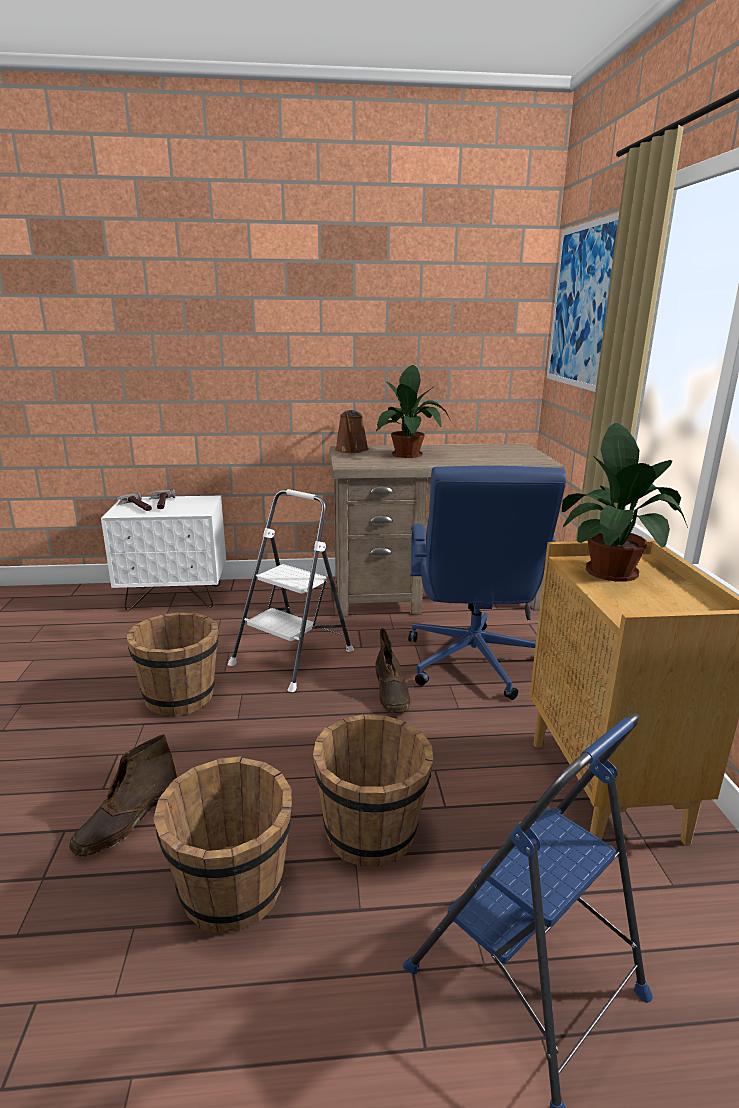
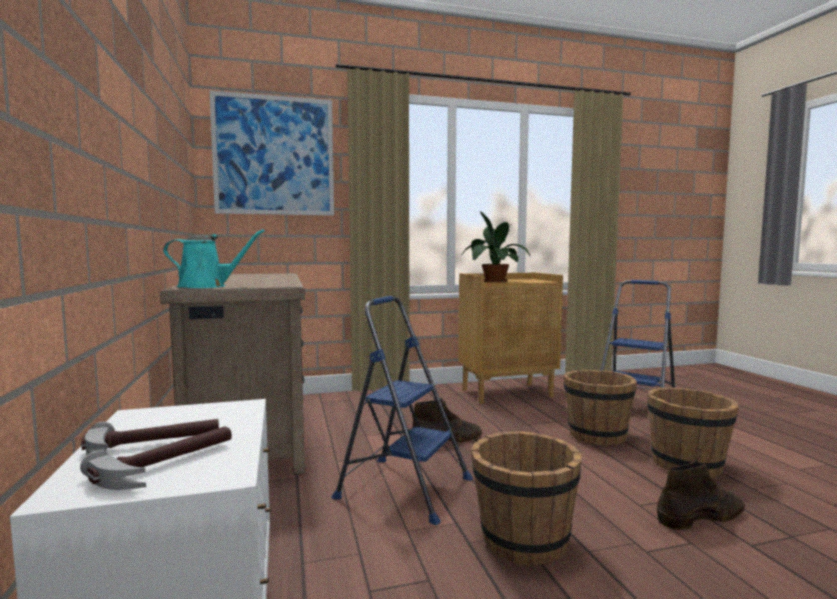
camera: 100 degrees left, 15 degrees down
(127, 822) = (701, 516): brown boot -> brown boot turned 45 degrees counterclockwise
(295, 655) = (401, 486): white step ladder -> blue step ladder
(351, 450) = (207, 286): brown watering can -> turquoise watering can
(409, 454) = (241, 281): potted plant -> none
(473, 659) = (386, 417): blue office chair -> none

